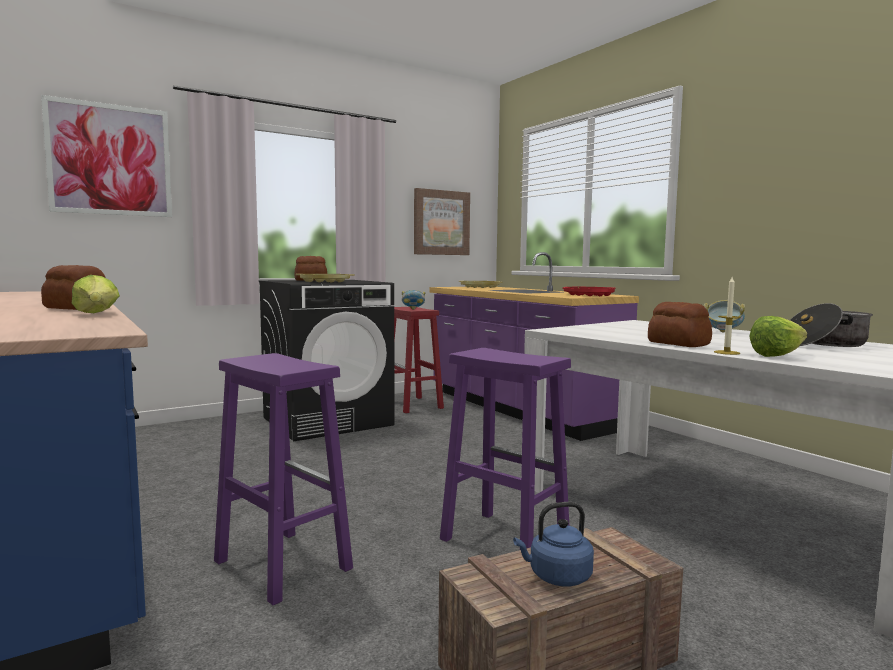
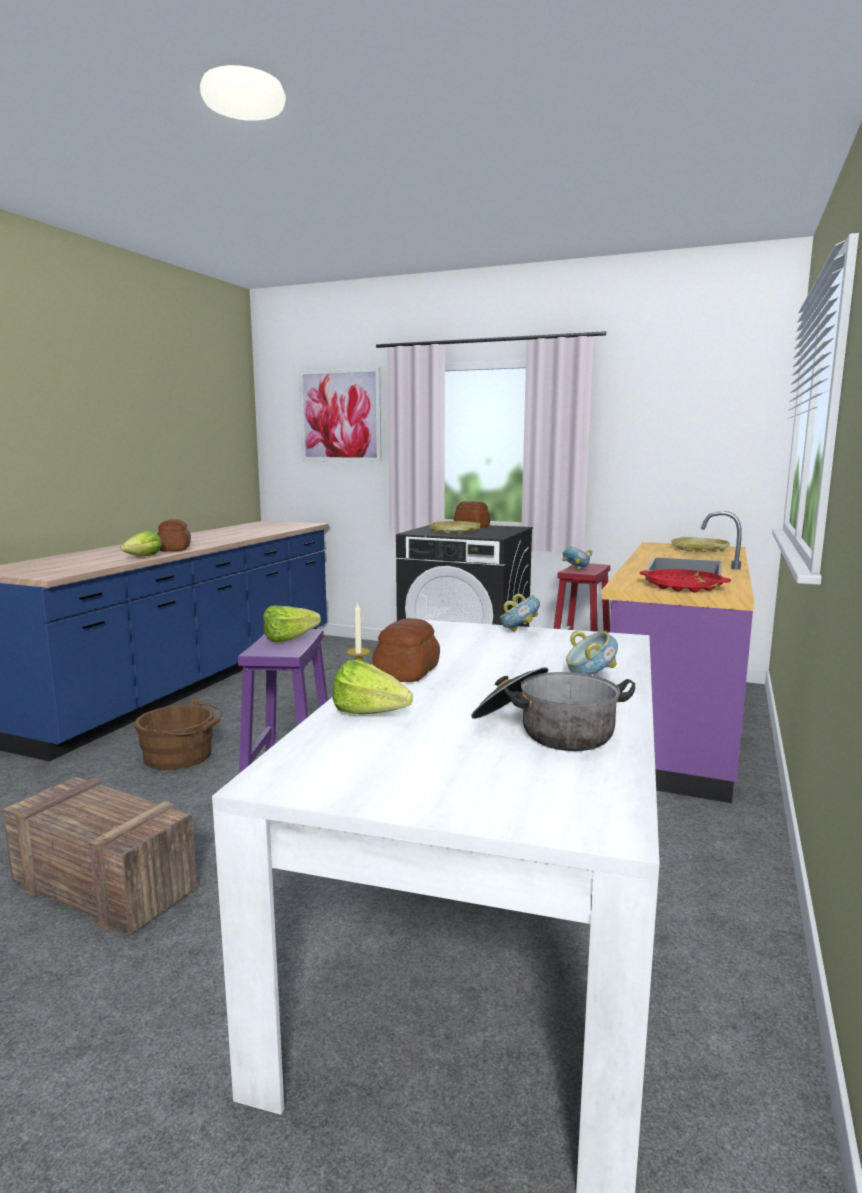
camera: 55 degrees right, 5 degrees up
(281, 564) = (181, 756): purple stool -> brown bucket
(441, 223) = (682, 456): picture -> none
(503, 354) = (294, 639): none -> lettuce
(557, 577) = (81, 812): blue kettle -> none
(594, 326) = (518, 631): none -> bowl

